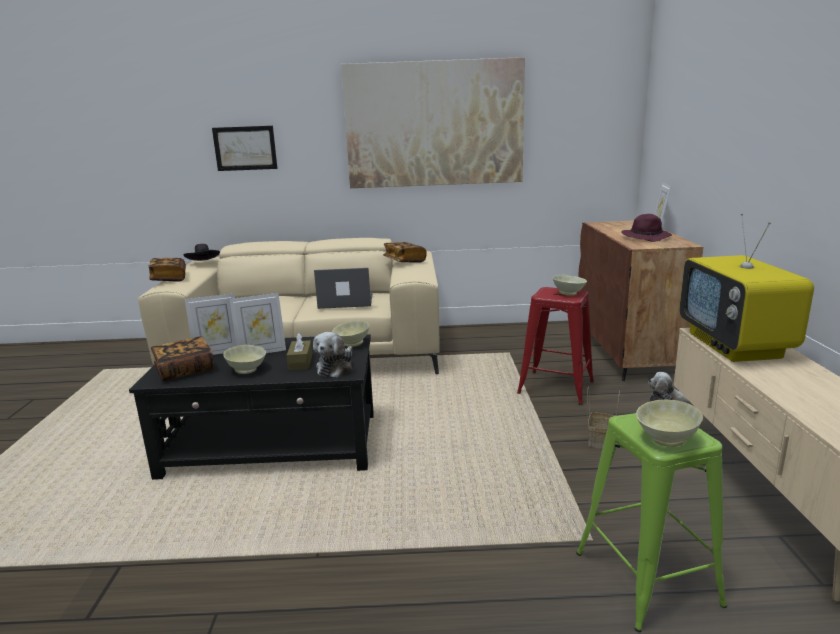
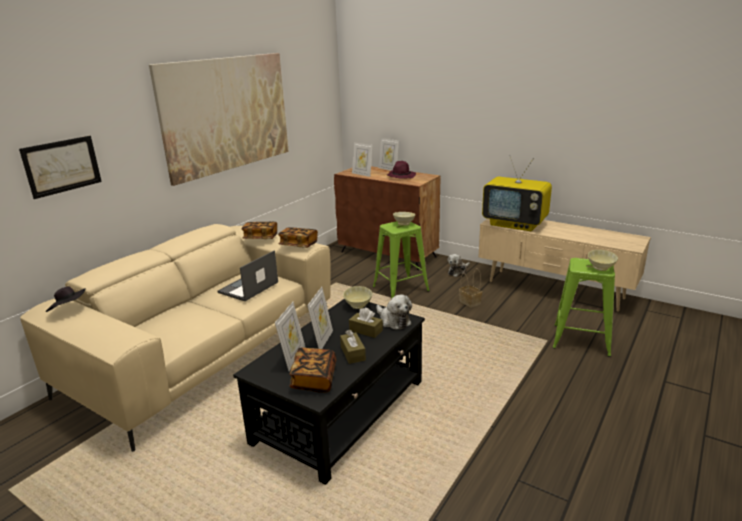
camera: 55 degrees left, 5 degrees up
(169, 279) = (94, 335): book -> book (298, 245)
(246, 370) = (353, 353): beige bowl -> brown tissue box
(555, 387) = (400, 289): red stool -> green stool
(610, 227) = (362, 174): none -> picture frame

